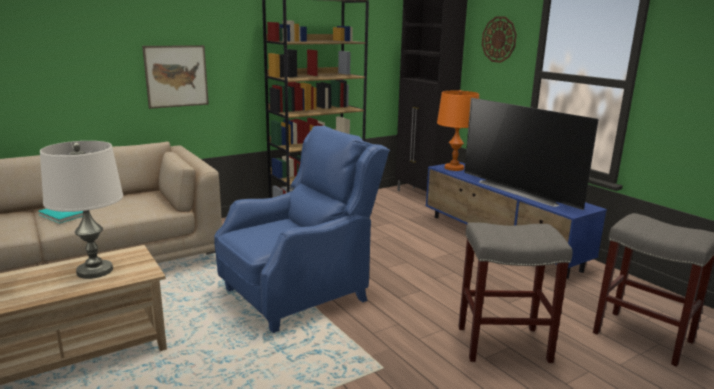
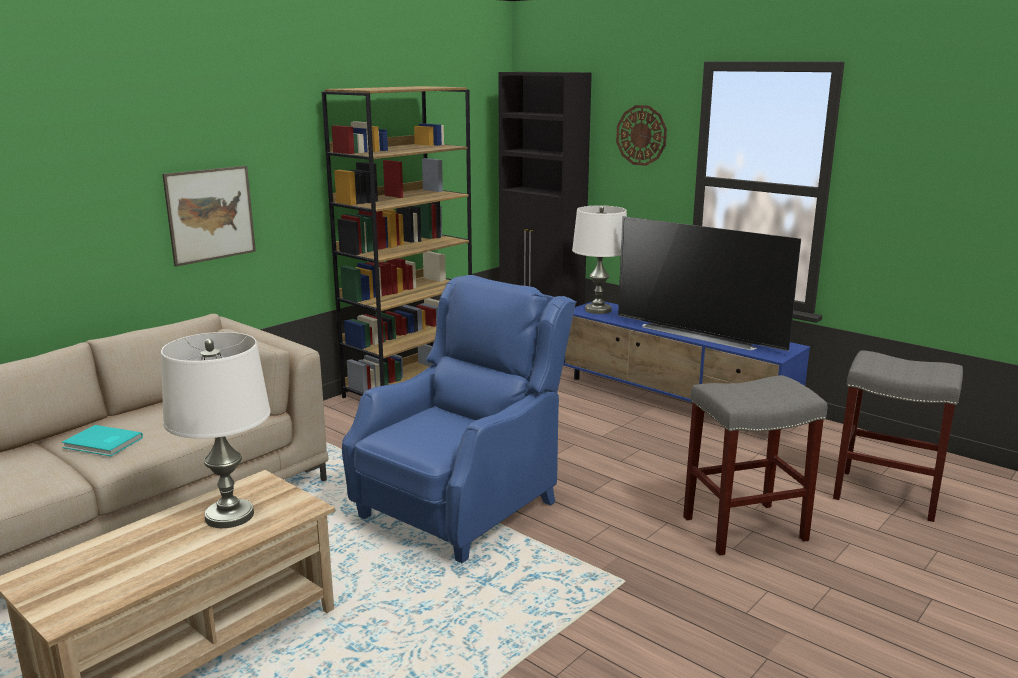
camera: 15 degrees left, 0 degrees up
(454, 168) = (598, 310): orange table lamp -> white table lamp

